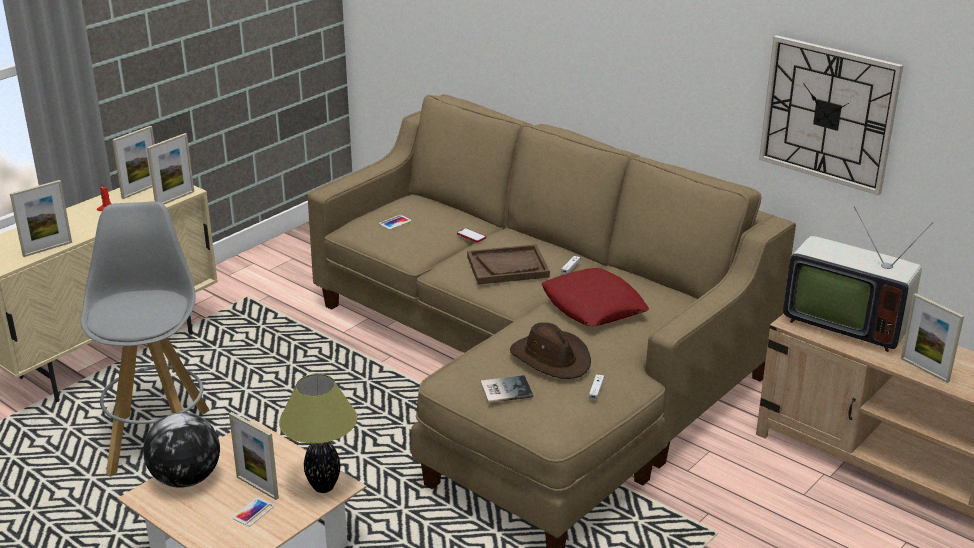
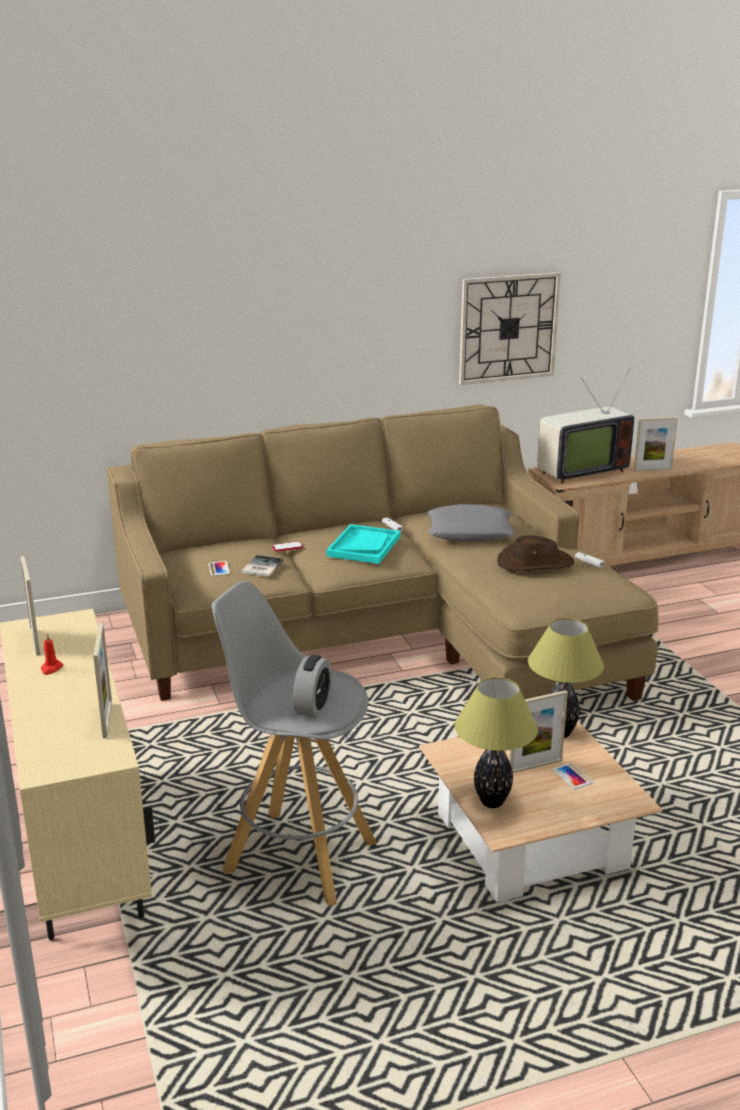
camera: 60 degrees left, 5 degrees down
(123, 316) = (313, 706): none -> alarm clock
(175, 199) = (88, 627): picture frame -> none
(185, 479) = (492, 802): globe -> table lamp
(504, 389) = (564, 590): book -> book (261, 567)
(508, 267) = (364, 546): brown tray -> turquoise tray
(593, 306) = (470, 532): red pillow -> grey pillow

